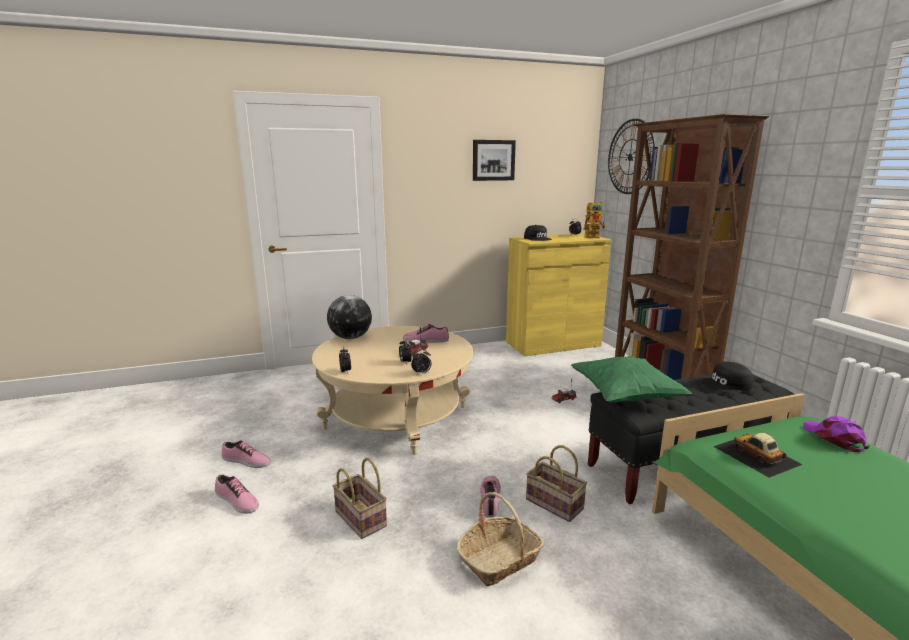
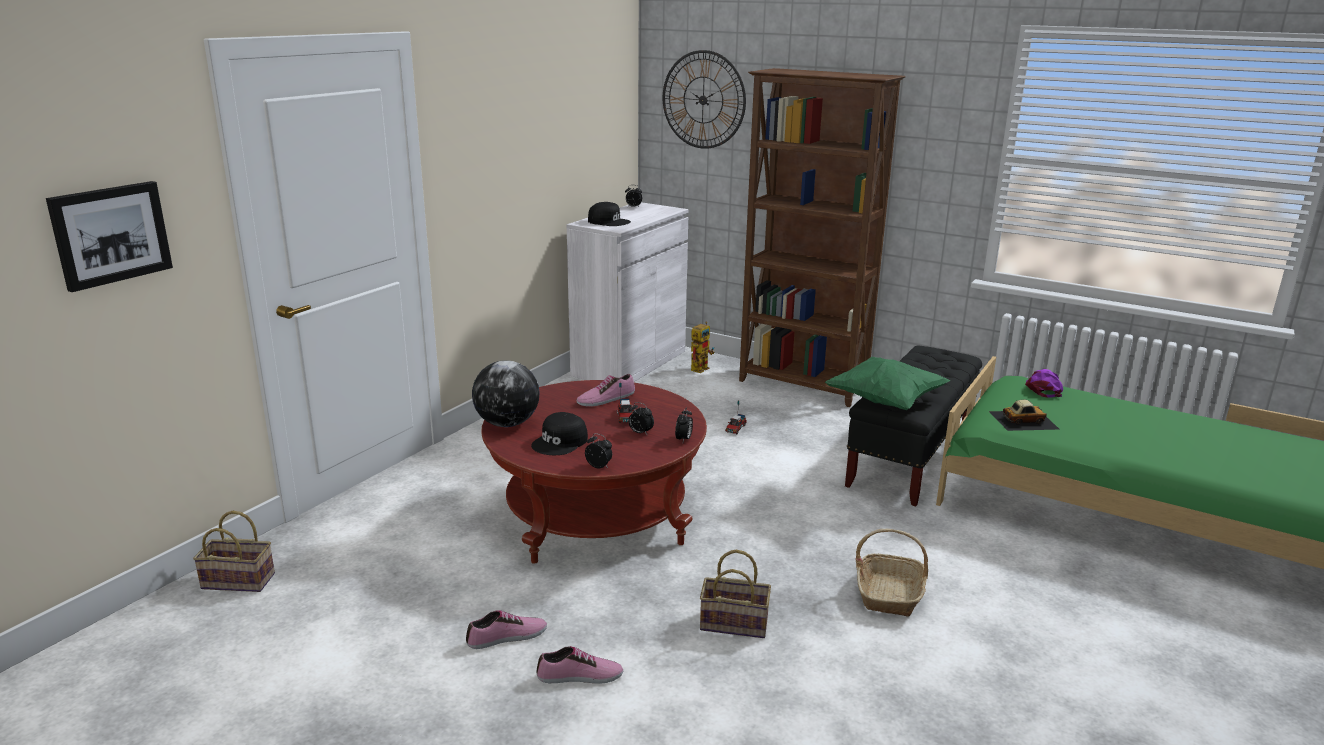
camera: 40 degrees left, 5 degrees up
(396, 417) = (596, 514): beige coffee table -> red coffee table
(491, 498) = (813, 551): shoe -> none
(493, 160) = (541, 114): picture -> picture (110, 234)
(553, 344) = (629, 363): yellow cabinet -> white cabinet
(556, 504) = (867, 531): basket -> basket (240, 580)
(594, 237) = (664, 208): toy robot -> toy robot (700, 367)
(727, 385) = (934, 364): black cap -> black cap (560, 442)
(756, 455) = (1023, 420): toy car -> toy car turned 150 degrees clockwise
(834, 438) = (1043, 389): purple cap -> purple cap turned 60 degrees clockwise

